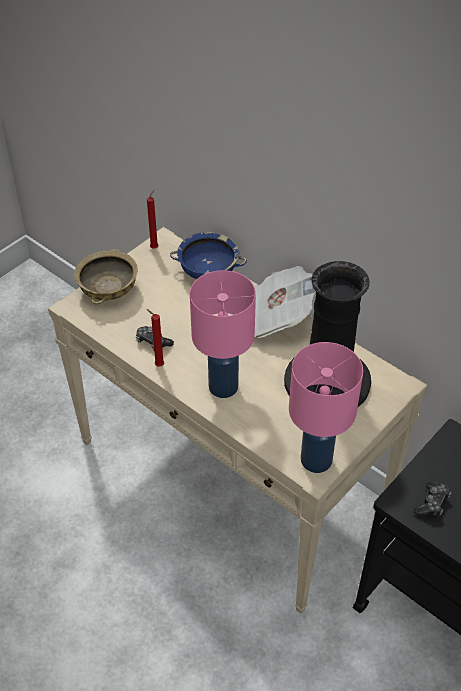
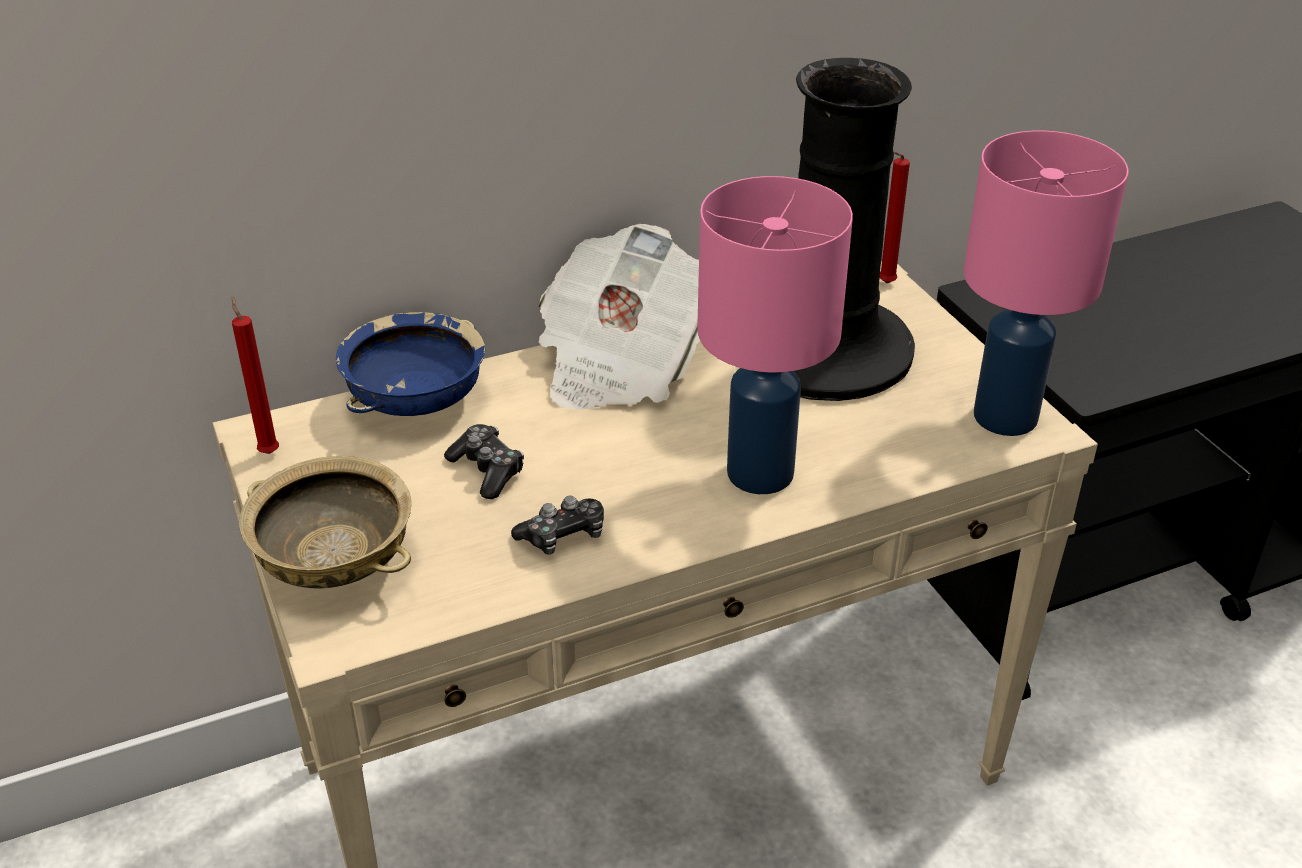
camera: 65 degrees left, 10 degrees down
(158, 365) = (637, 547): red candle -> red candle (885, 284)
(432, 503) = (1106, 359): game controller -> game controller (487, 470)

